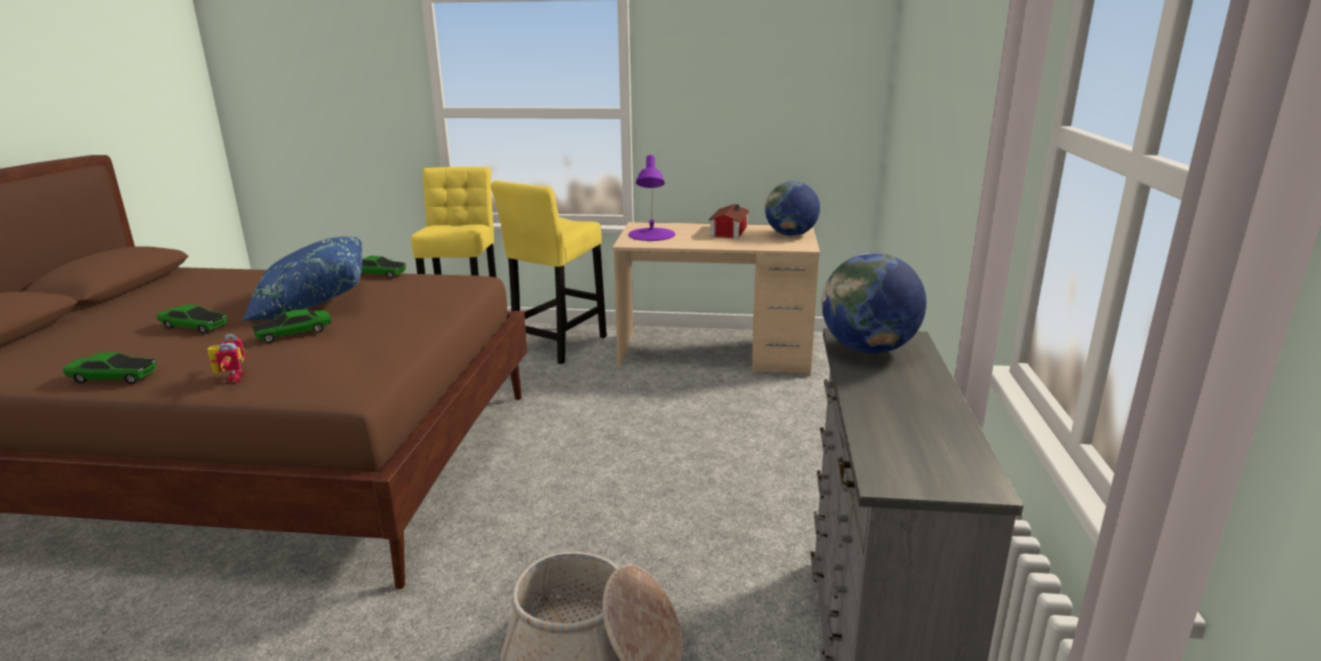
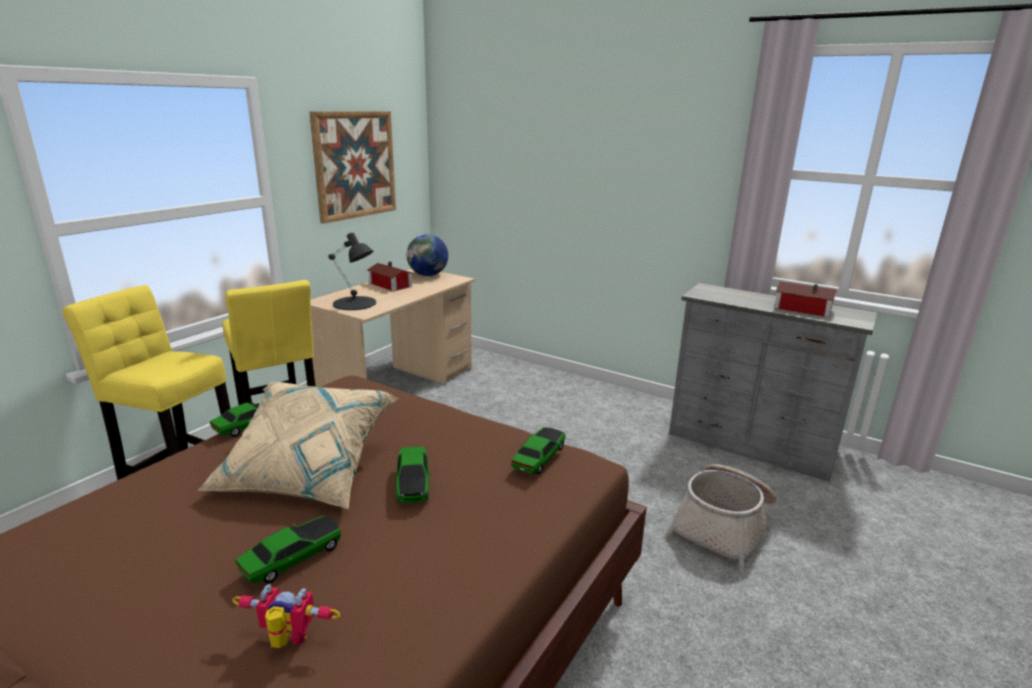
camera: 65 degrees left, 0 degrees up
(114, 378) = (430, 624): toy car -> toy car (538, 458)
(231, 378) = (509, 528): toy robot -> toy robot (287, 642)
(311, 304) = (306, 471): blue pillow -> beige pillow
(651, 235) = (355, 303): purple table lamp -> black table lamp
(750, 86) = (355, 165): none -> picture
(868, 349) = (718, 295): globe -> none
(908, 418) = (801, 308): none -> toy house

